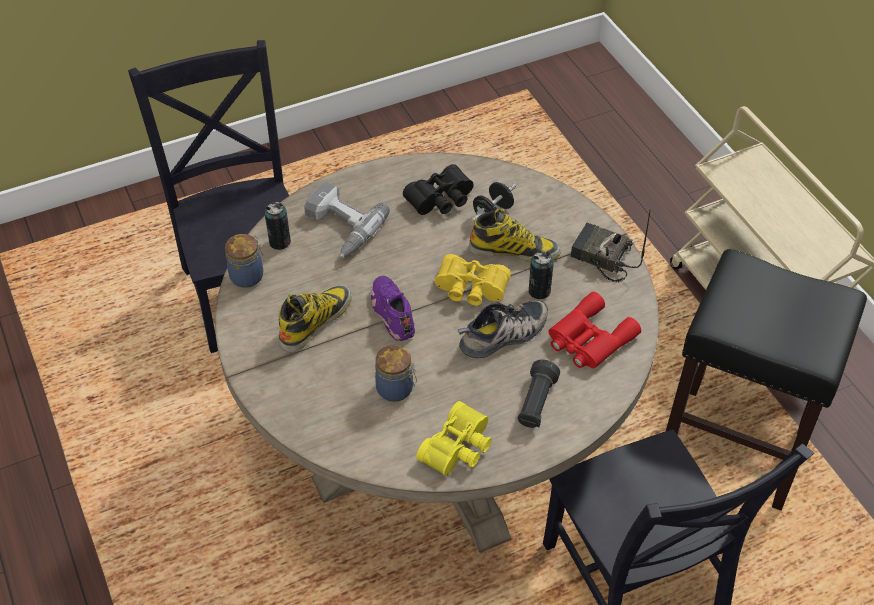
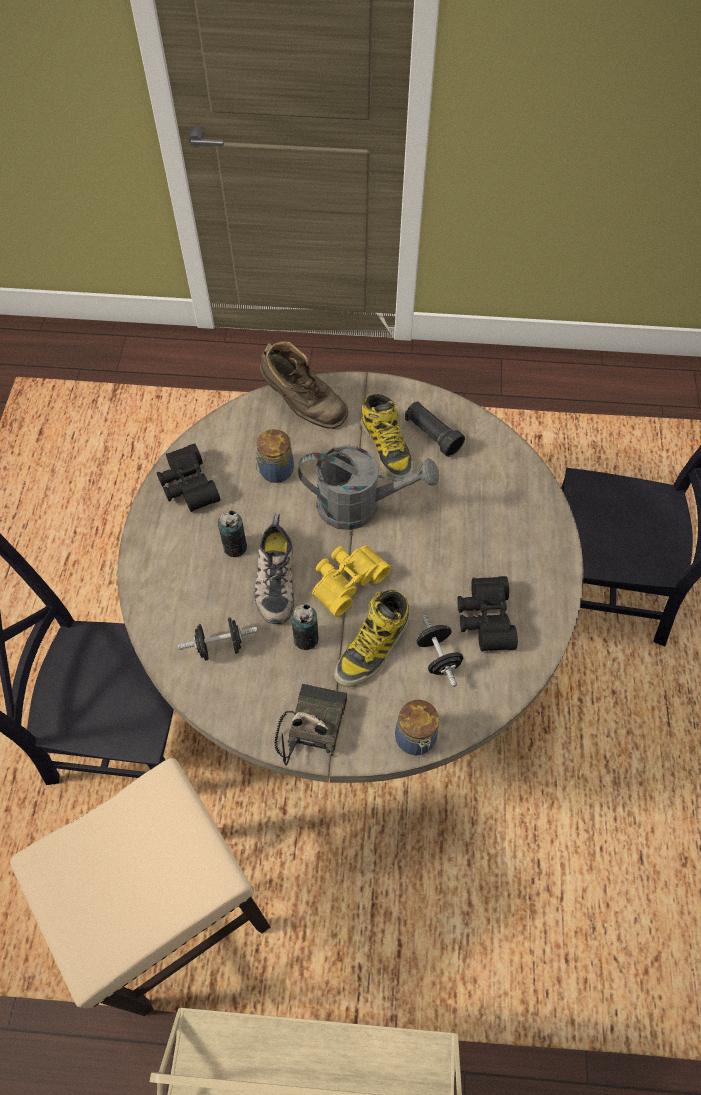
camera: 120 degrees right, 10 degrees up
(248, 275) = (471, 423): jar -> jar (415, 739)
(280, 242) = (501, 460): can -> can (235, 547)
(304, 407) = (302, 406): none -> brown boot
(339, 228) = (493, 513): power drill -> none
(391, 312) = (360, 506): purple shoe -> grey watering can
(459, 448) = (187, 486): yellow binoculars -> black binoculars
(536, 403) = (186, 562): black flashlight -> black flashlight (432, 435)
(588, 339) = (220, 646): red binoculars -> black dumbbell
(601, 258) = (311, 724): radio -> radio turned 45 degrees counterclockwise
(735, 448) = (178, 919): black stool -> beige stool

